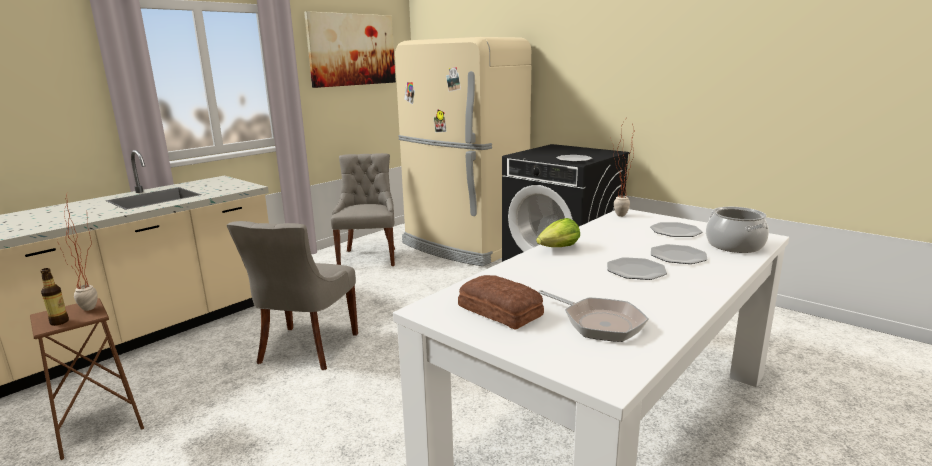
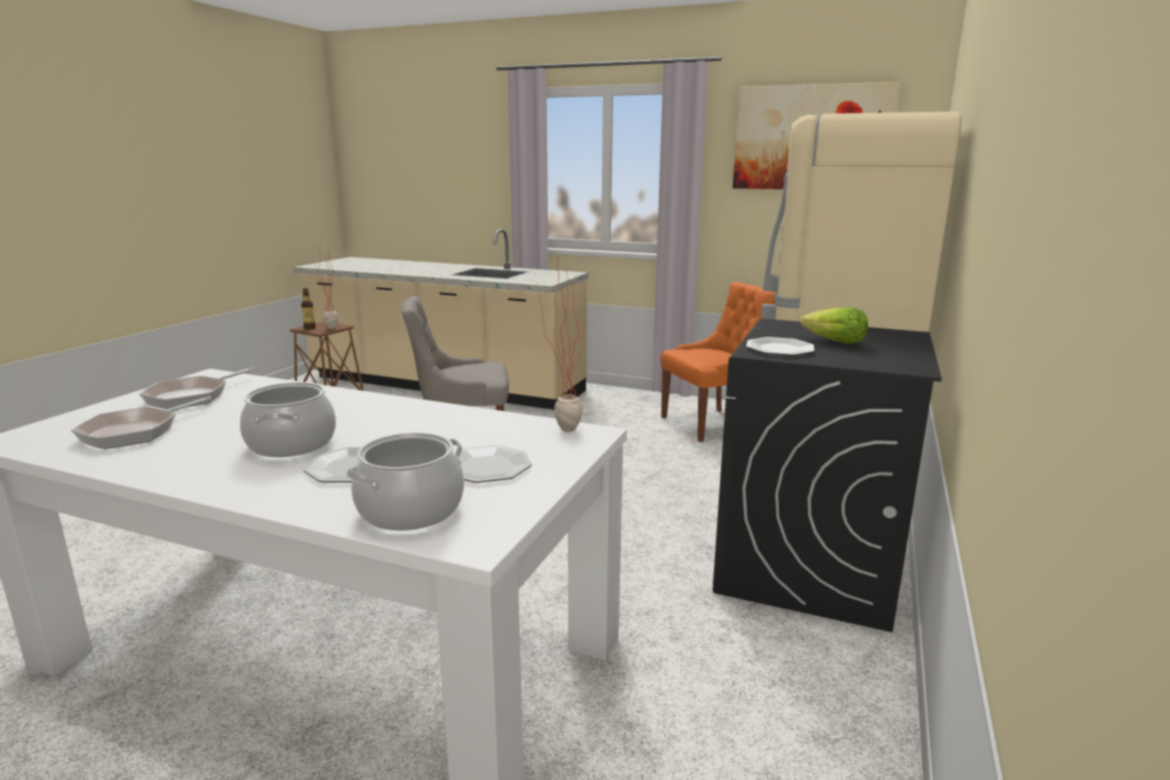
camera: 70 degrees right, 0 degrees up
(369, 257) = (711, 424): grey chair -> orange chair
(500, 310) = (192, 396): bread -> frying pan
(559, 248) = (386, 405): lettuce -> lettuce (834, 342)
(636, 270) = (292, 444): plate -> cooking pot

